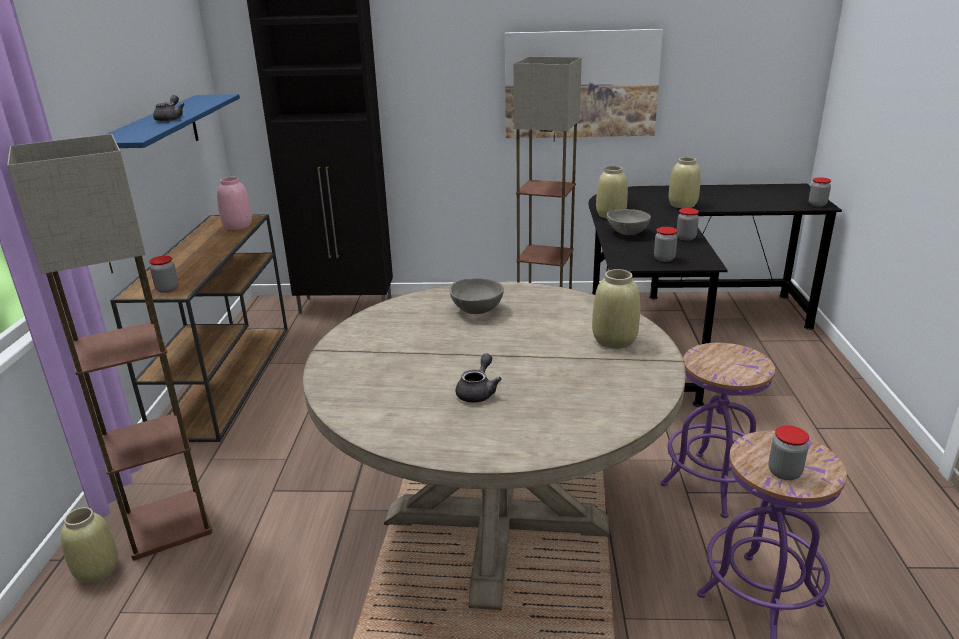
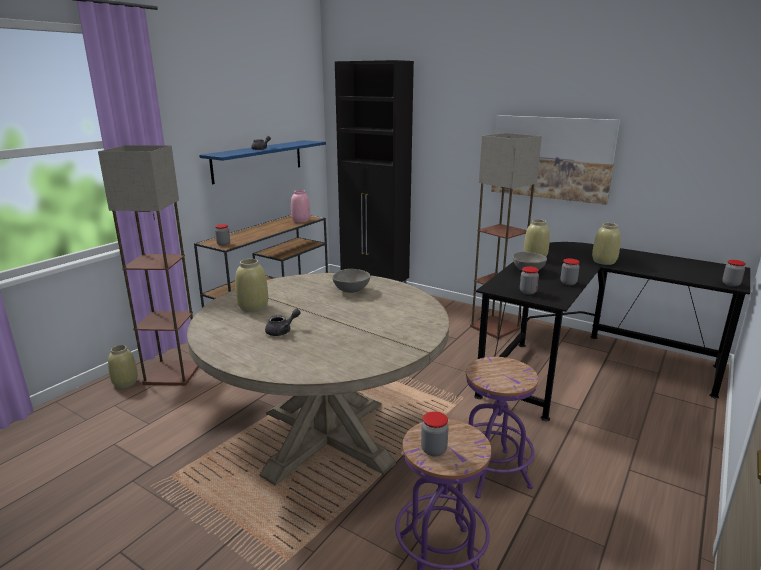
camera: 30 degrees right, 5 degrees down
(613, 340) = (404, 328): beige vase -> beige vase (253, 307)

